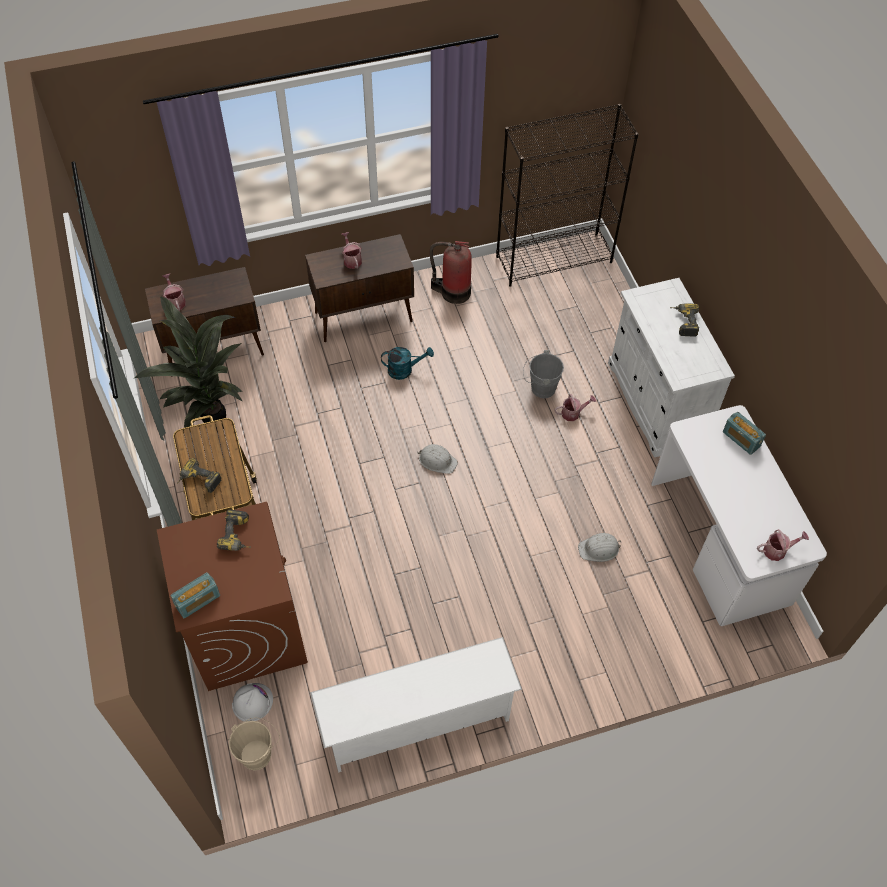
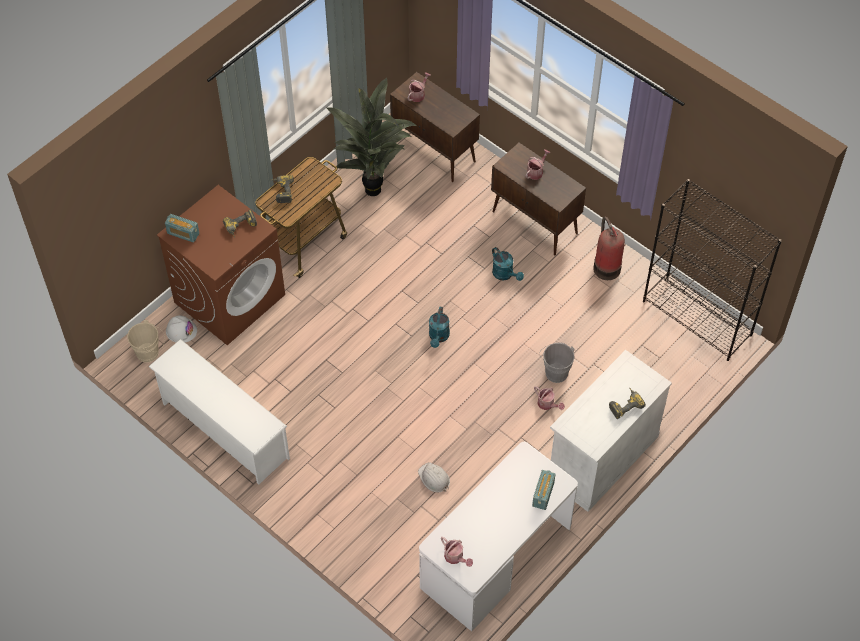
camera: 60 degrees right, 0 degrees up
(437, 460) = (438, 337): white hard hat -> turquoise watering can

